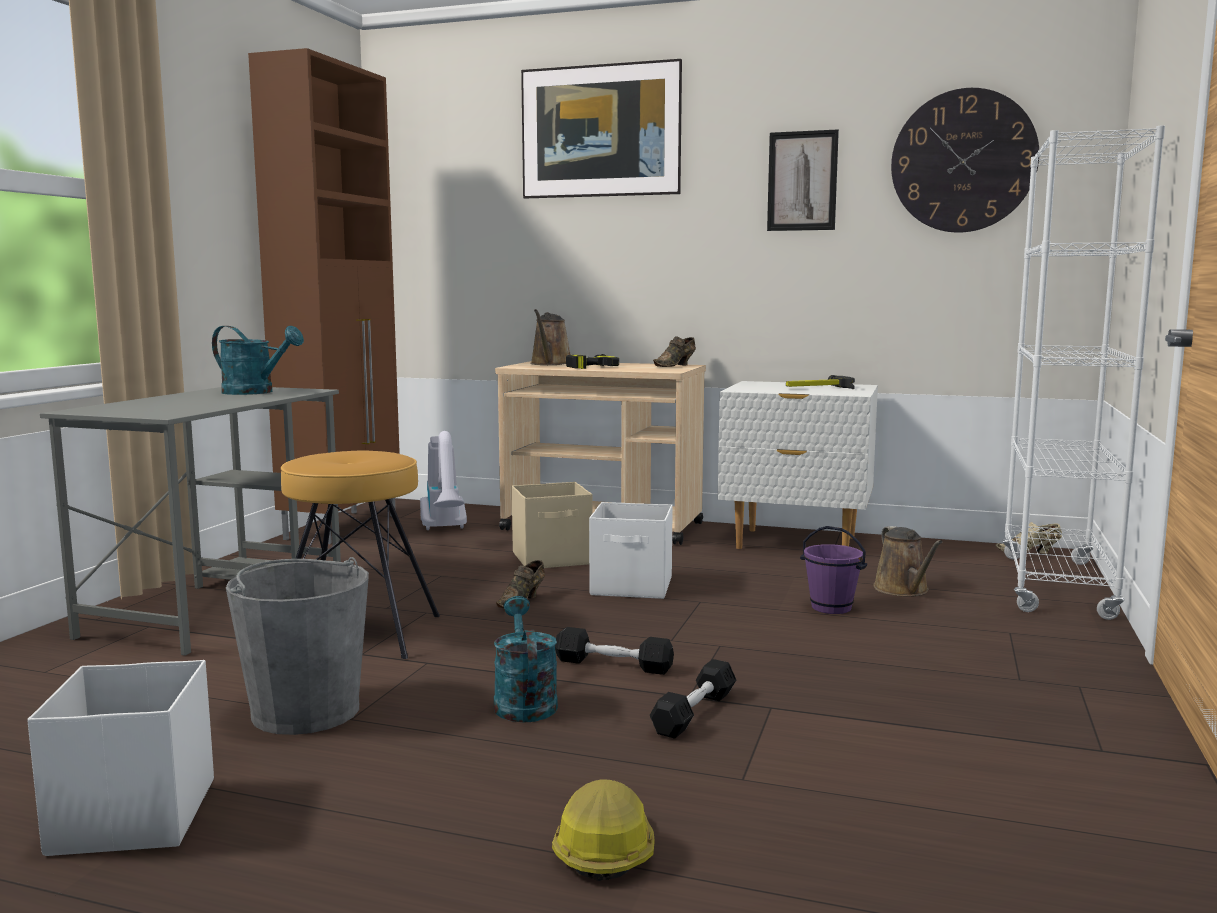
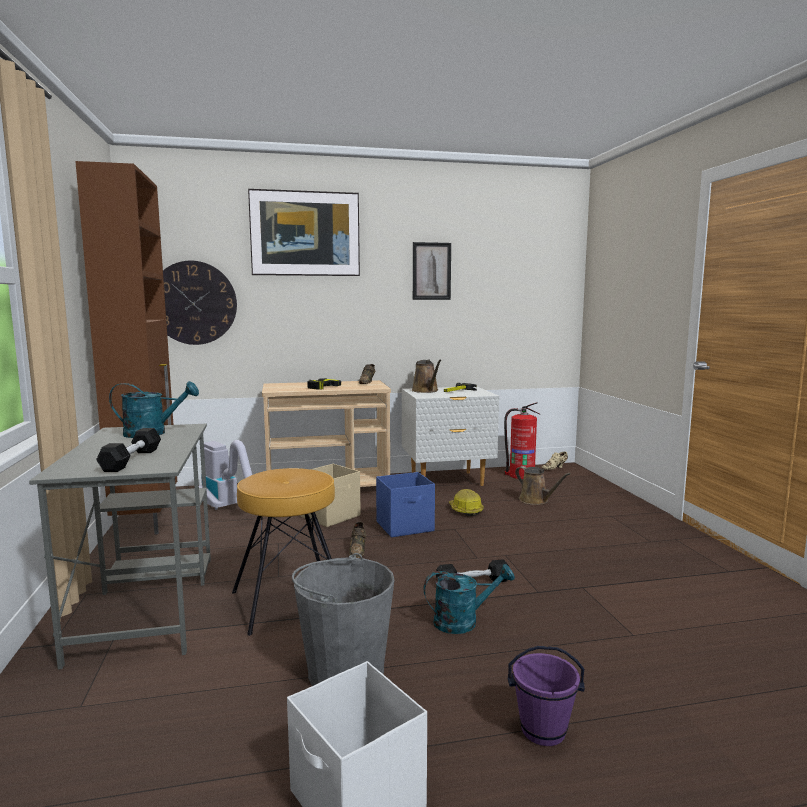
camera: 30 degrees left, 0 degrees up
(523, 701) = (463, 621): turquoise watering can -> turquoise watering can turned 120 degrees clockwise
(550, 364) = (287, 386): brown watering can -> brown watering can (426, 391)
(604, 848) = (641, 702): hard hat -> hard hat (465, 510)
(633, 587) = (405, 526): white storage box -> blue storage box
(694, 713) = (555, 601): black dumbbell -> black dumbbell (131, 460)
(831, 607) = (521, 518): purple bucket -> purple bucket (543, 730)
(941, 554) = (521, 475): none -> fire extinguisher
(963, 161) = (514, 264): wall clock -> wall clock (194, 303)
(1056, 586) = (591, 485): white bookcase -> none

